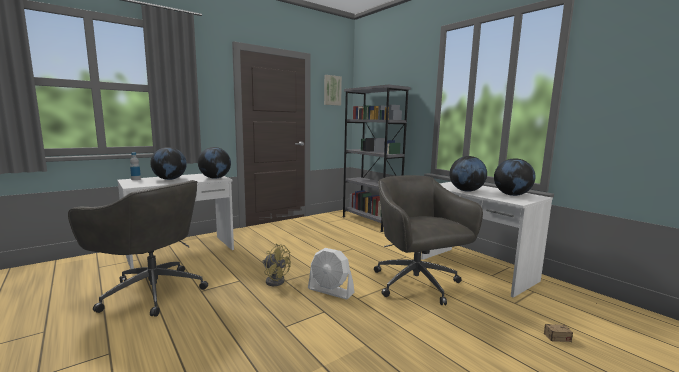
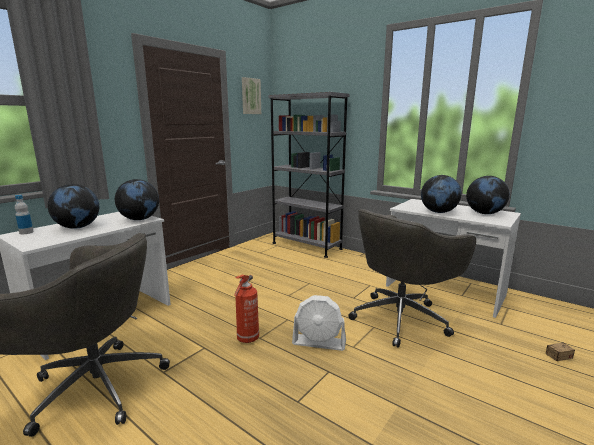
camera: 15 degrees left, 5 degrees up
(275, 280) = (247, 339): yellow fan -> fire extinguisher
(417, 284) = (401, 318): grey office chair -> grey office chair turned 90 degrees counterclockwise

